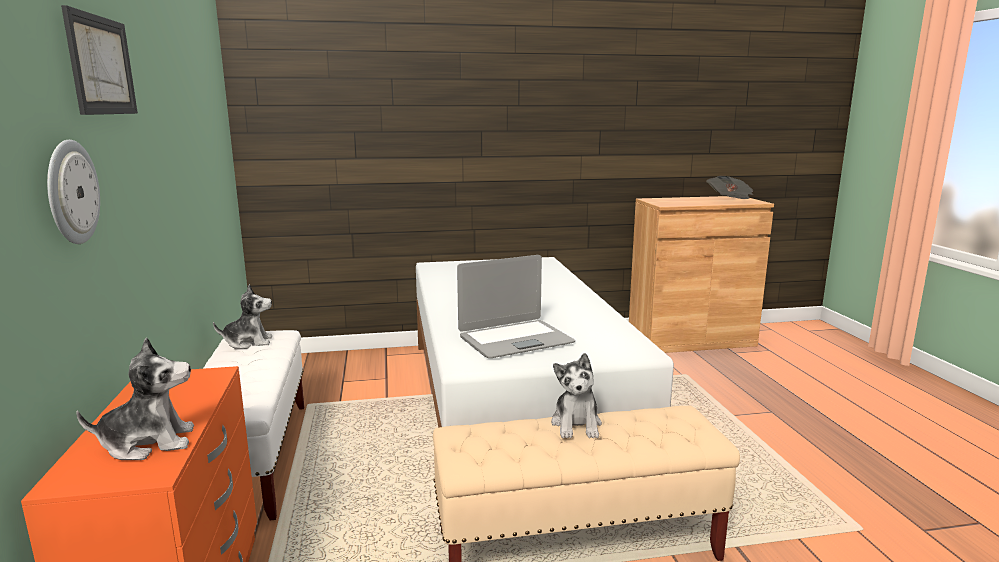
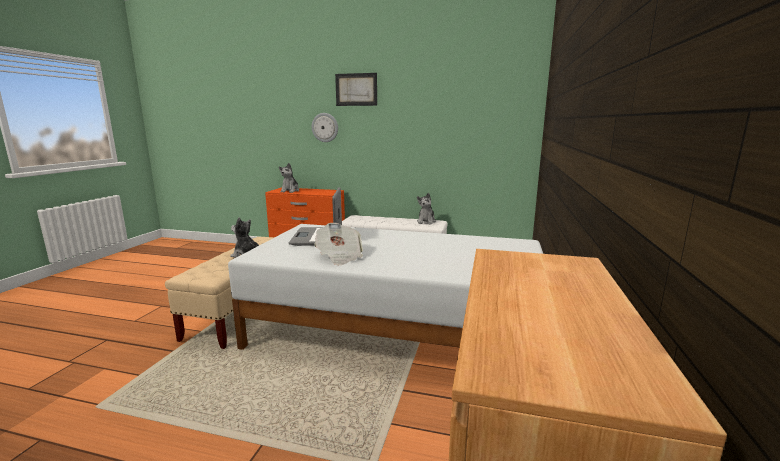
camera: 115 degrees right, 0 degrees up
(730, 201) = (537, 334): newspaper -> newspaper (339, 256)

